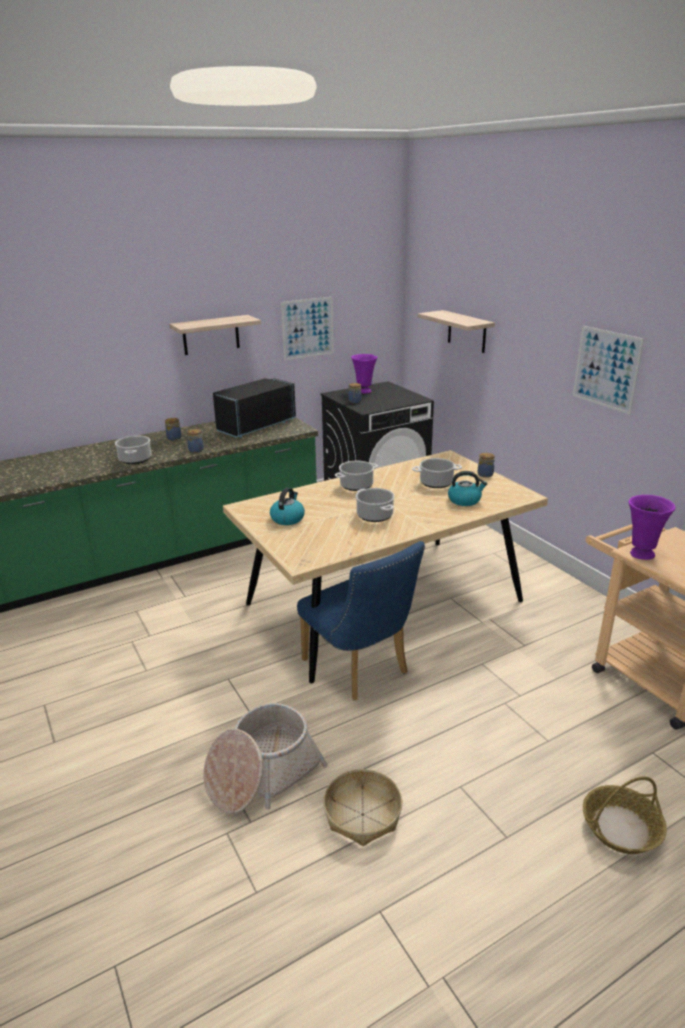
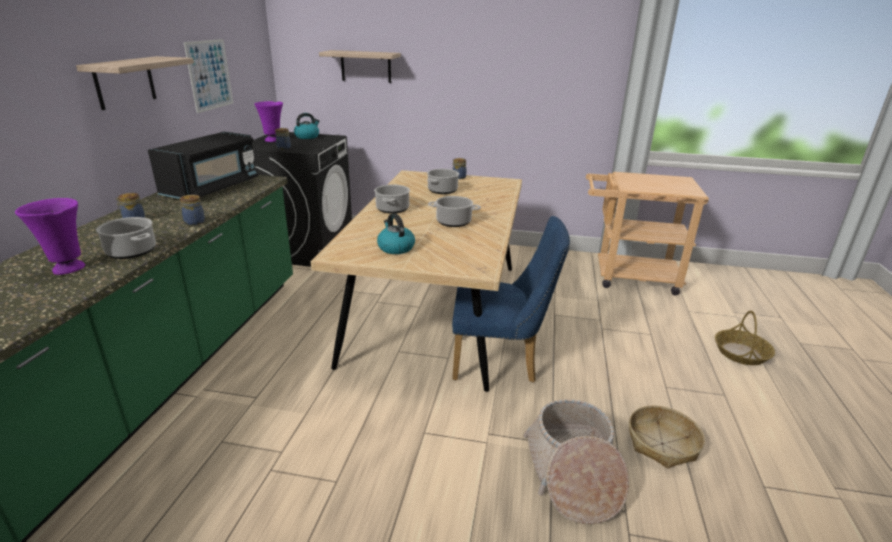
camera: 50 degrees left, 0 degrees up
(255, 426) = (213, 188): black microwave -> black microwave turned 150 degrees counterclockwise
(465, 500) = (484, 194): kettle -> kettle (307, 136)
(606, 369) = (525, 73): picture -> none
(641, 554) = (635, 187): purple vase -> purple vase (67, 269)

